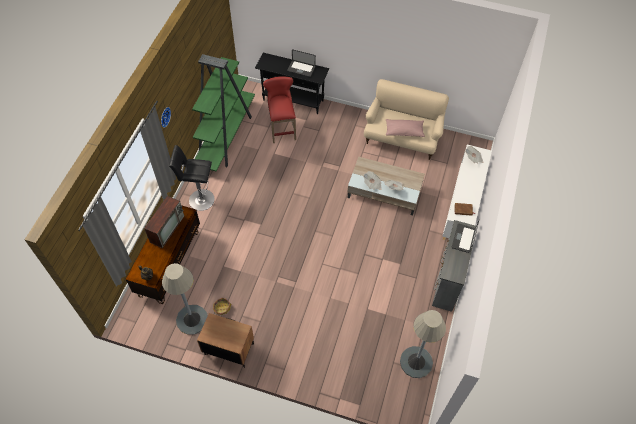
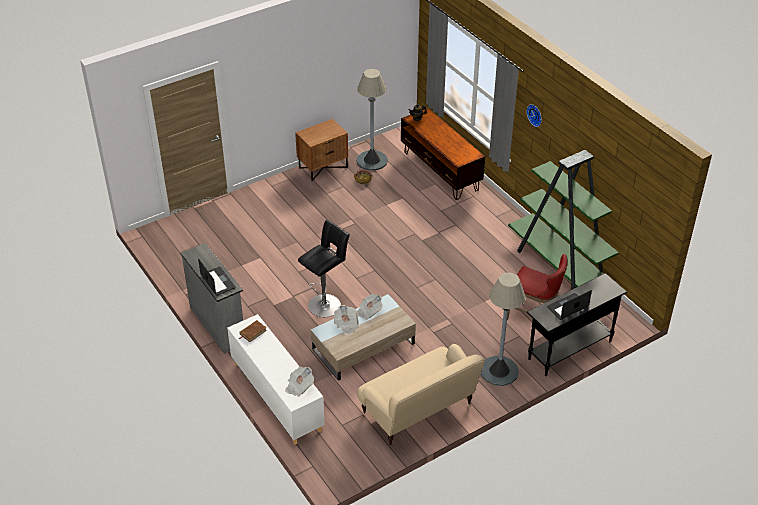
camera: 130 degrees right, 15 degrees down
(167, 228) = (454, 145): television -> none
(199, 199) = (493, 216): black stool -> black stool (326, 304)
(404, 131) = (406, 374): pink pillow -> none
(416, 362) = (181, 257): grey floor lamp -> grey floor lamp (499, 371)

